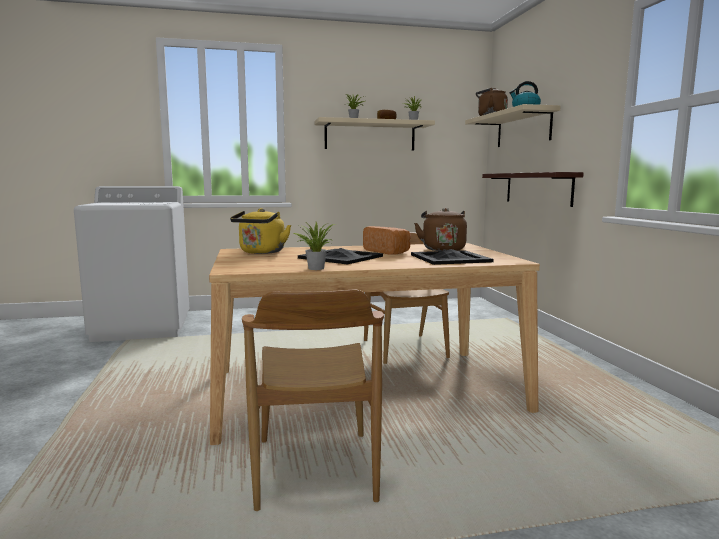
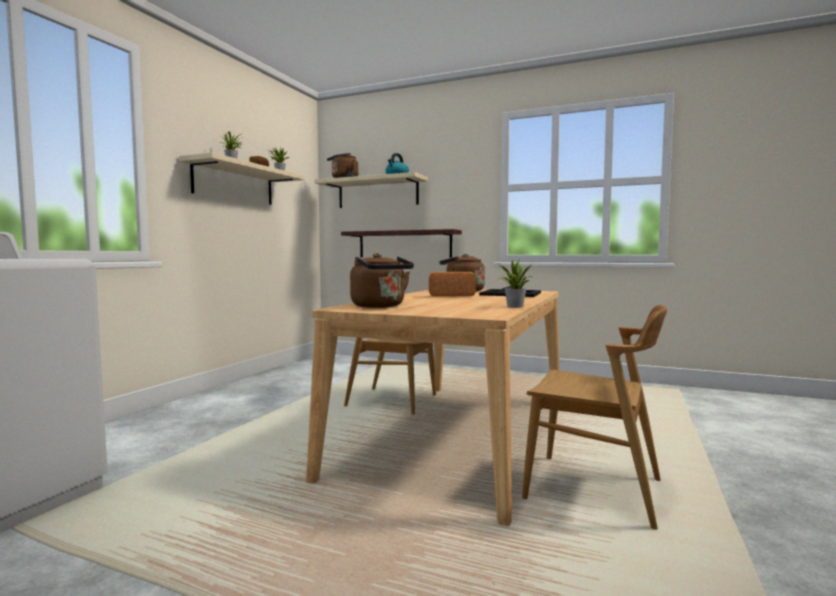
camera: 55 degrees left, 5 degrees down
(261, 252) = (380, 306): yellow kettle -> brown kettle
(340, 257) = (460, 301): black tray -> none

